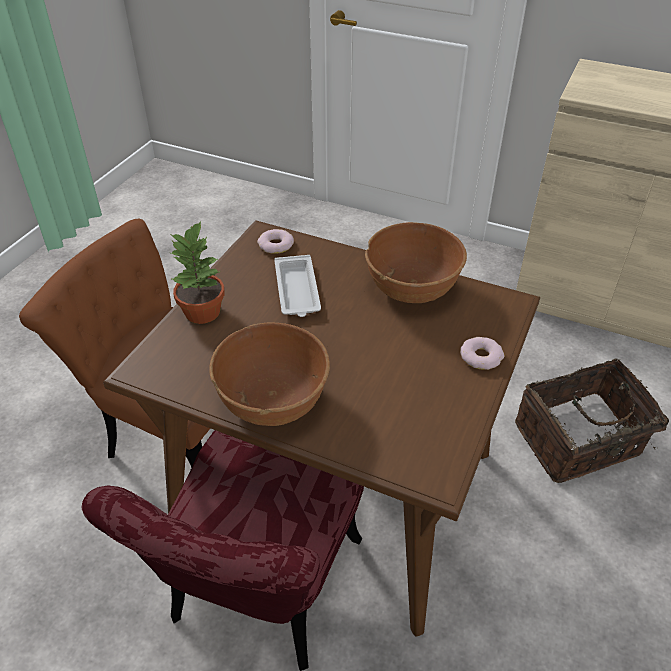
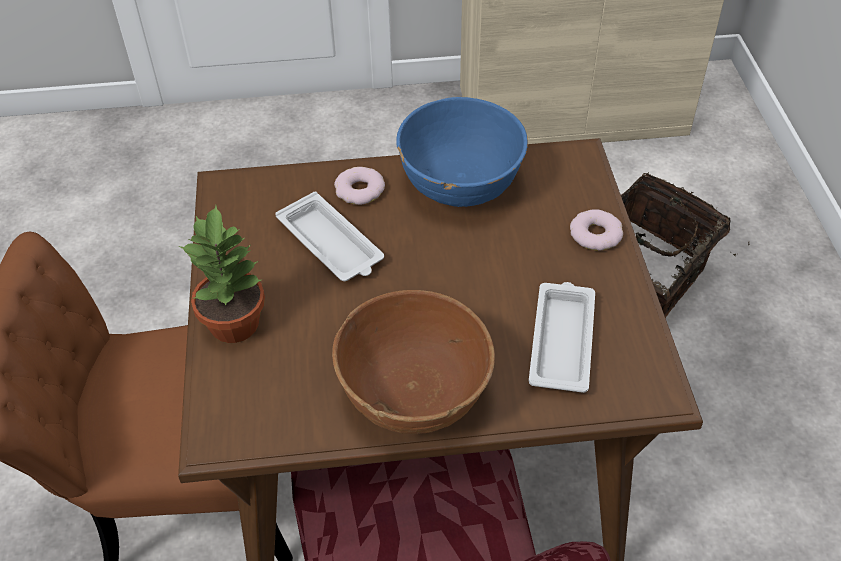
camera: 30 degrees left, 5 degrees up
(276, 245) = (255, 195): donut -> donut (360, 190)
(398, 413) = (562, 340): none -> white tray
(412, 287) = (461, 183): brown bowl -> blue bowl

